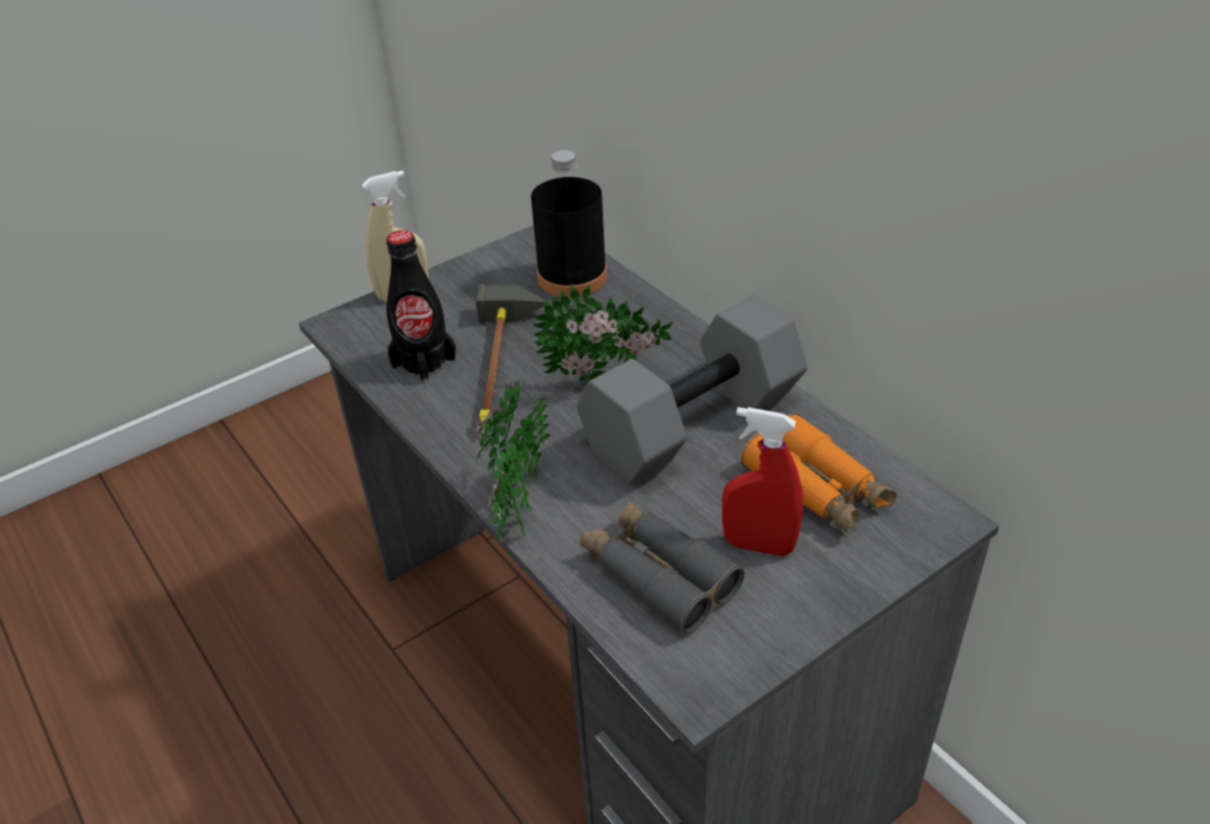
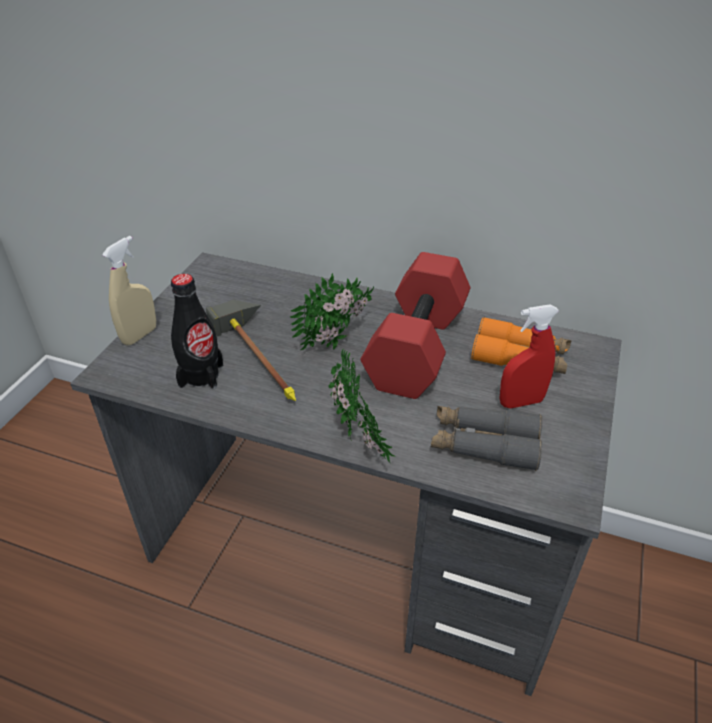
camera: 35 degrees left, 0 degrees up
(572, 277) = (254, 286): black bottle -> none
(693, 426) = (418, 349): grey dumbbell -> red dumbbell

